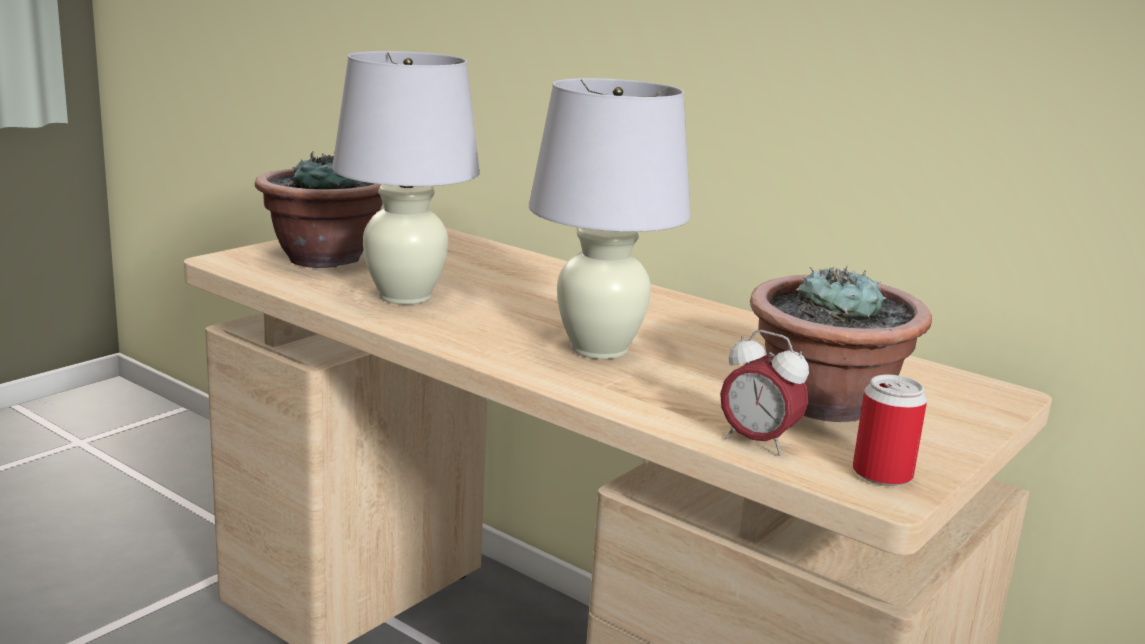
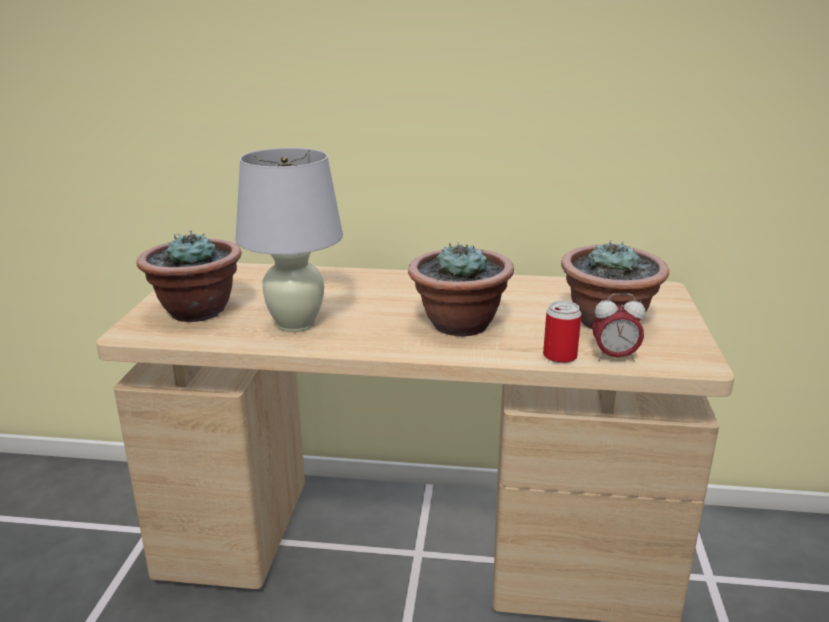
camera: 30 degrees left, 5 degrees up
(600, 349) = (459, 325): white table lamp -> potted plant
(882, 474) = (686, 355): can -> can (559, 356)

